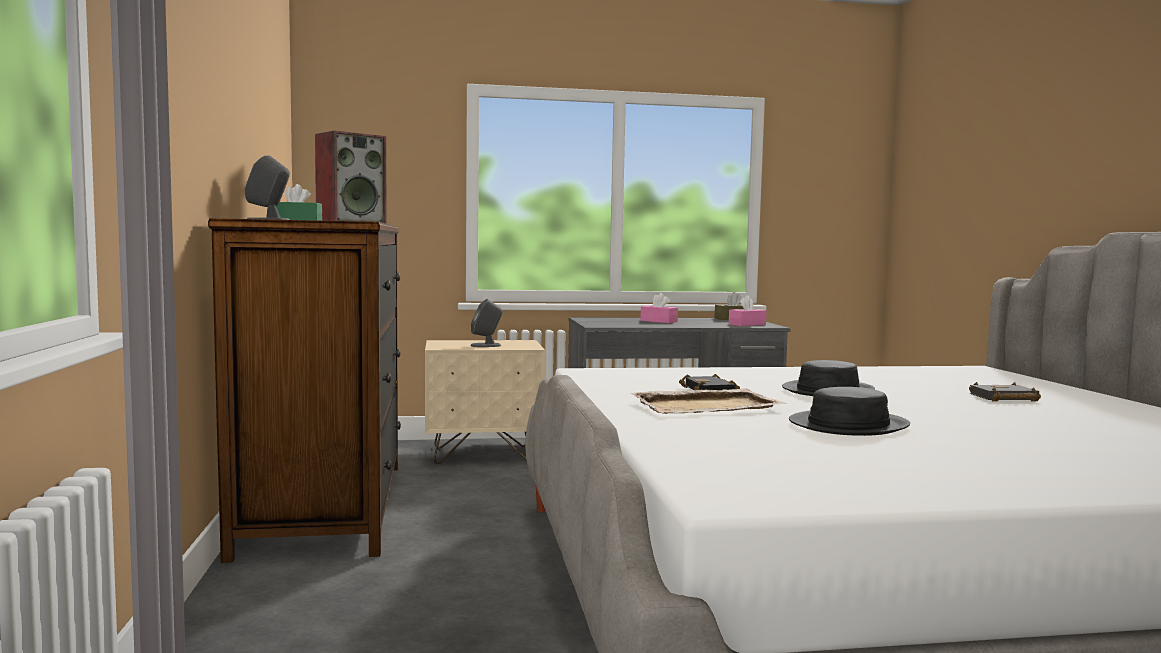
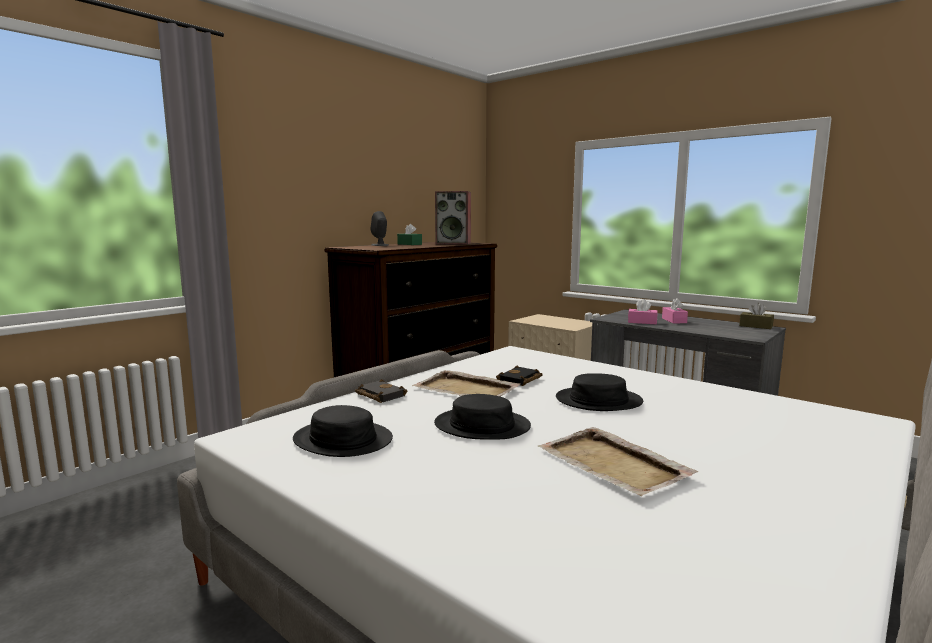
camera: 50 degrees right, 5 degrees up
(486, 345) = (553, 322): grey speaker -> none
(747, 324) = (737, 333): pink tissue box -> pink tissue box (642, 322)
(819, 467) = (342, 440): none -> black hat
(1003, 398) = (725, 450): black book -> black book (379, 395)
(1008, 421) = (613, 465): none -> beige tray

